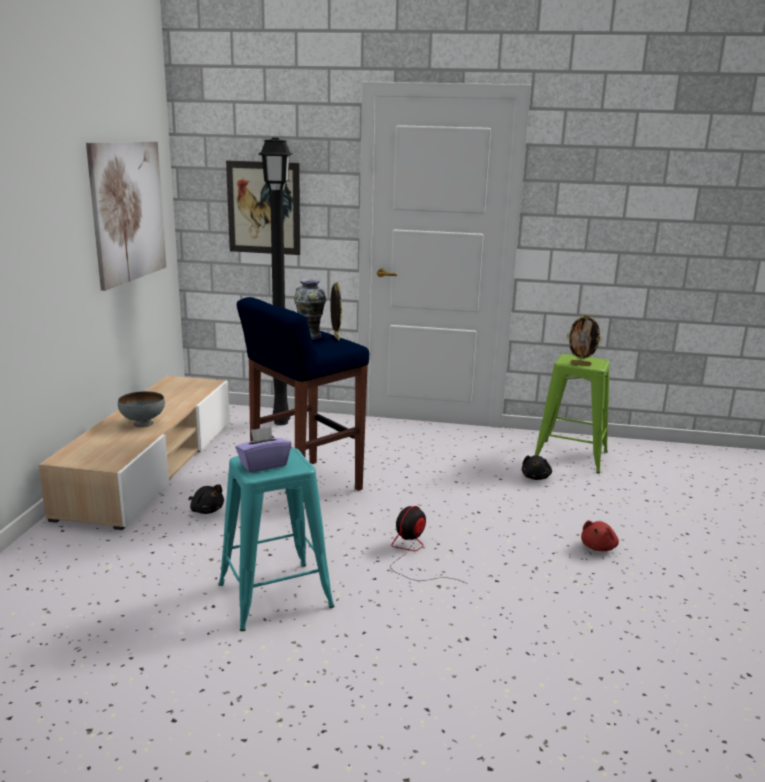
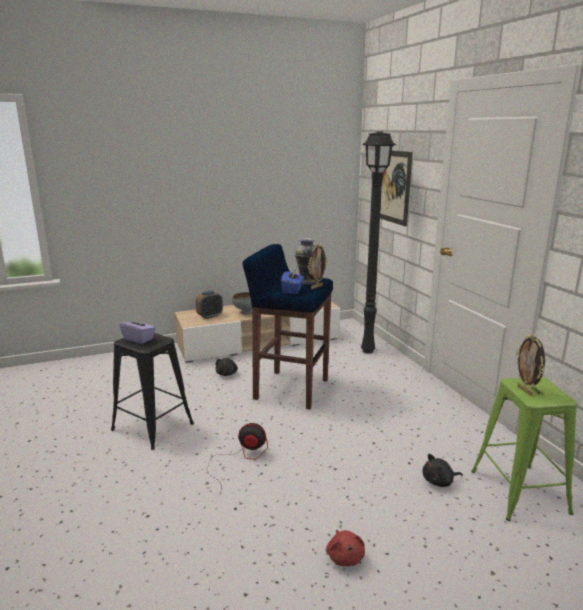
camera: 60 degrees right, 0 degrees up
(110, 446) = (210, 316): none -> alarm clock
(128, 212) = (296, 181): picture -> none
(276, 595) = (153, 427): turquoise stool -> black stool
(330, 346) = (292, 290): none -> blue tissue box
(599, 547) = (345, 556): red plush toy -> red plush toy turned 105 degrees counterclockwise

